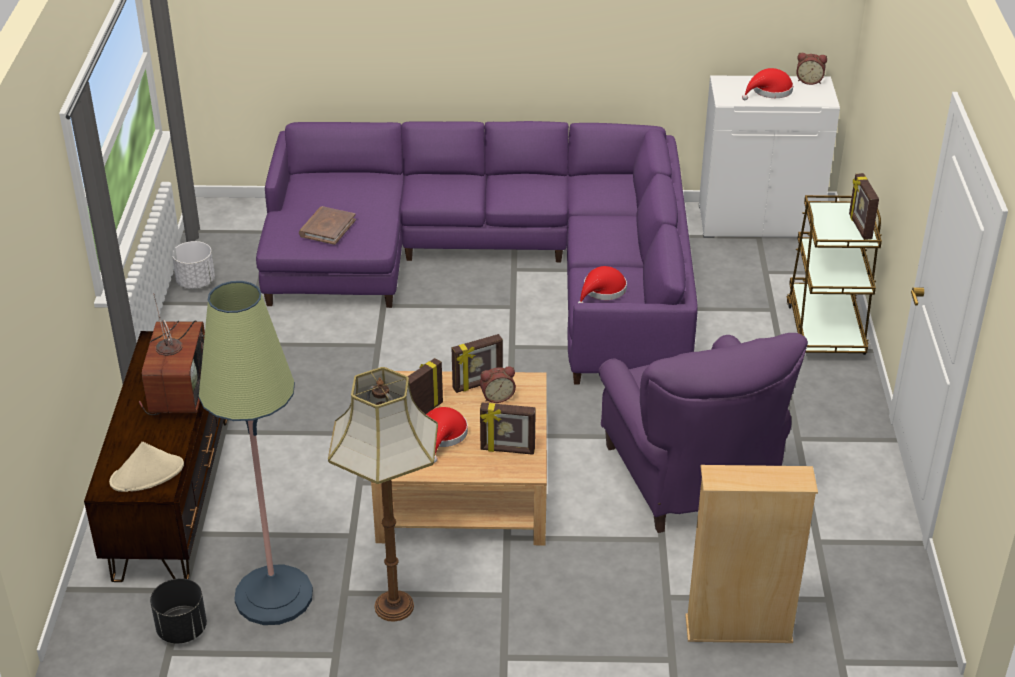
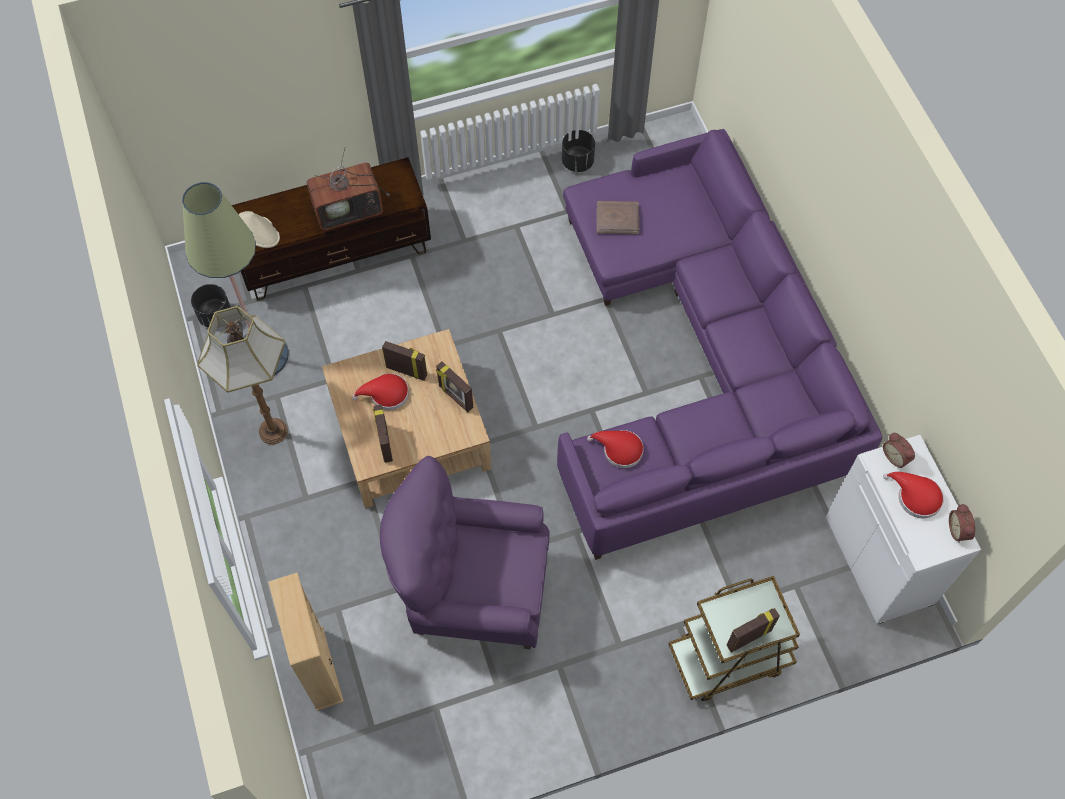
camera: 70 degrees right, 25 degrees up
(196, 282) = (578, 162): white planter -> black planter
(497, 396) = (445, 415): alarm clock -> alarm clock (896, 456)
(689, 481) = (473, 592): purple armchair -> purple armchair turned 45 degrees clockwise

